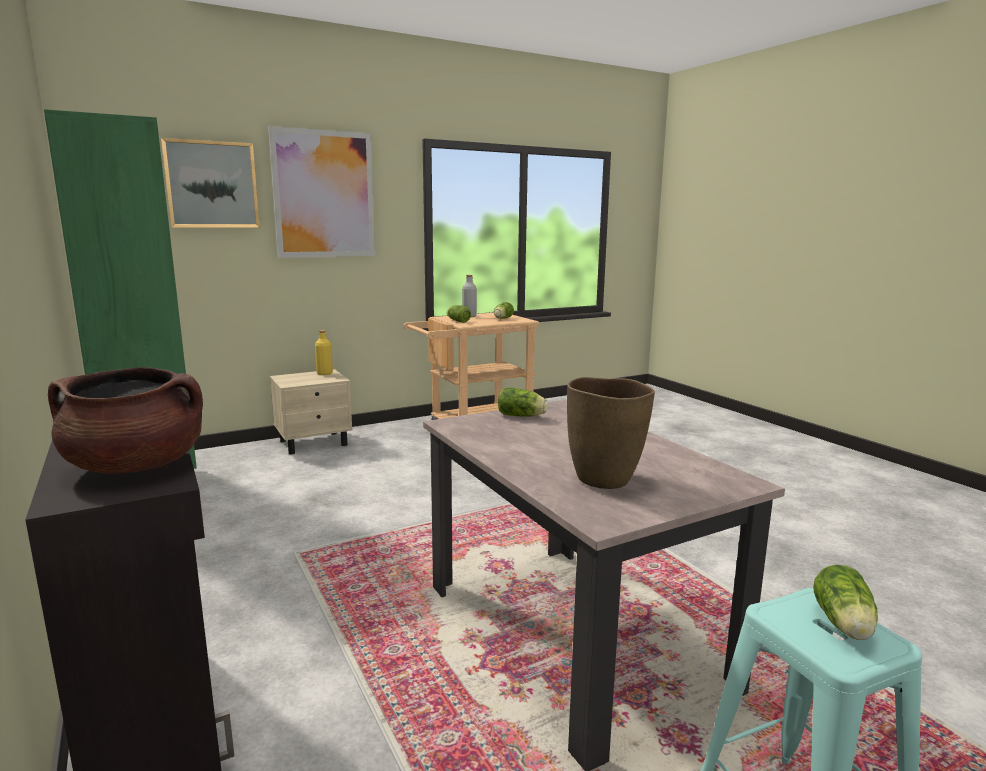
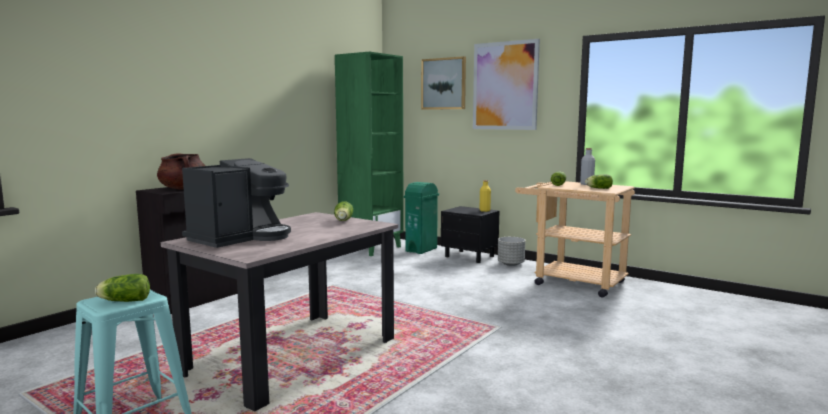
camera: 65 degrees right, 5 degrees down
(231, 458) = (421, 250): none -> green trash can
(314, 443) = (470, 256): beige nightstand -> black nightstand
(378, 433) = (511, 264): none -> grey planter
(604, 479) = (240, 237): brown vase -> coffee machine

